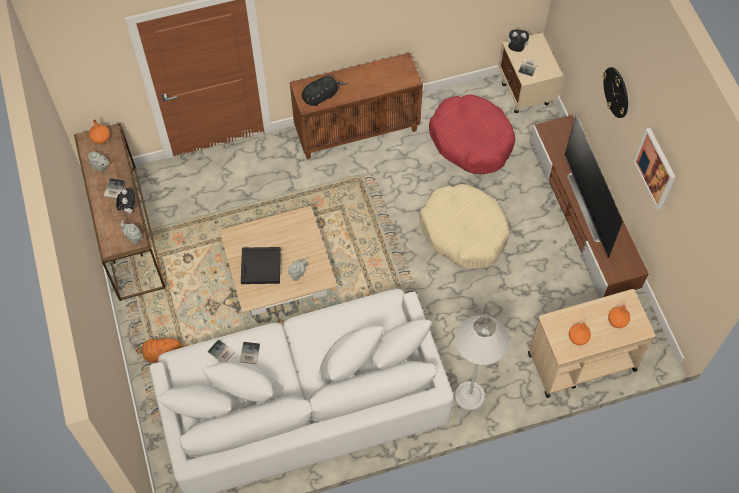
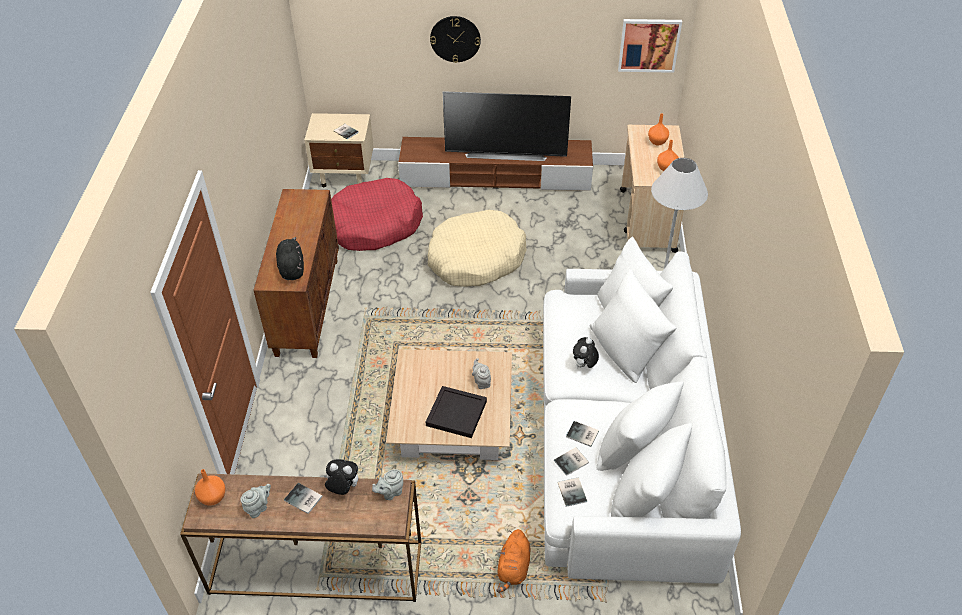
camera: 70 degrees left, 15 degrees down
(194, 360) = (572, 491): none -> book
(516, 49) = (319, 133): plush toy -> plush toy (584, 365)
(655, 168) = (548, 39): picture -> picture (649, 45)

